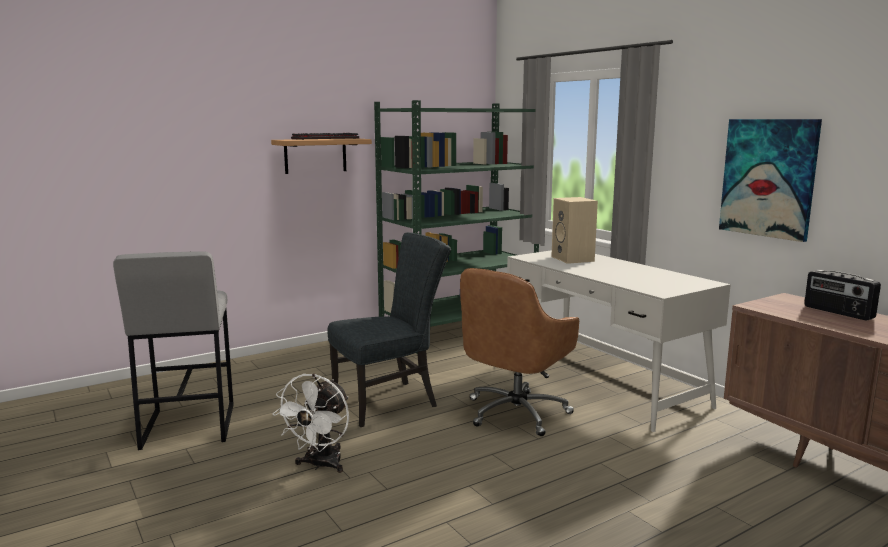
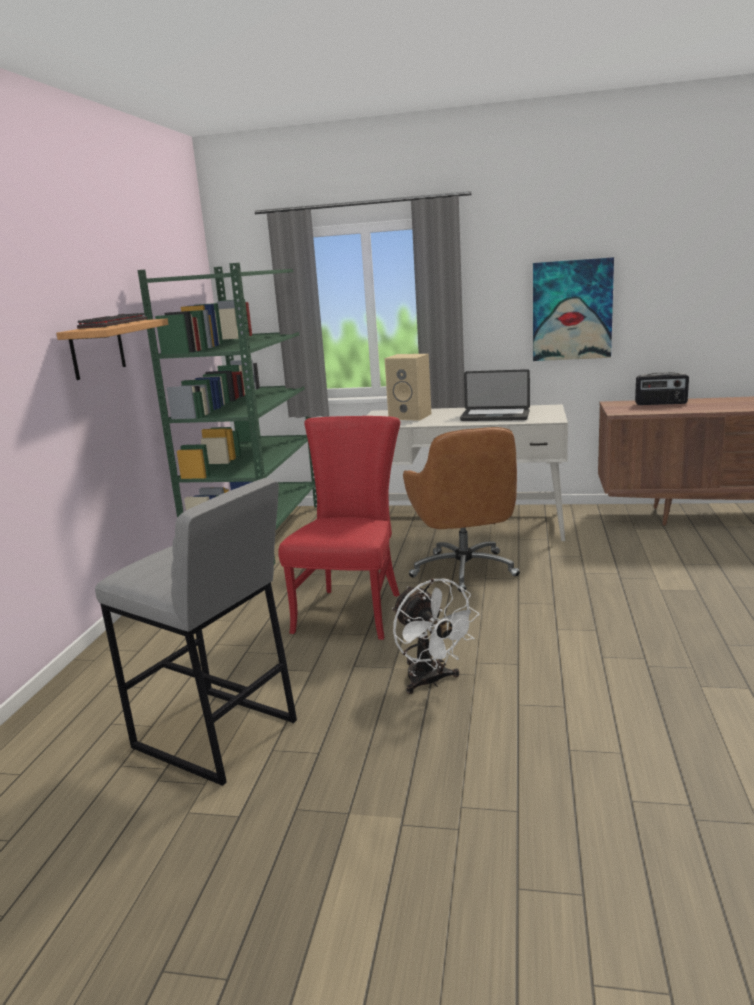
camera: 45 degrees left, 5 degrees up
(390, 401) = (352, 609): grey chair -> red chair
(629, 276) = (495, 416): none -> laptop

